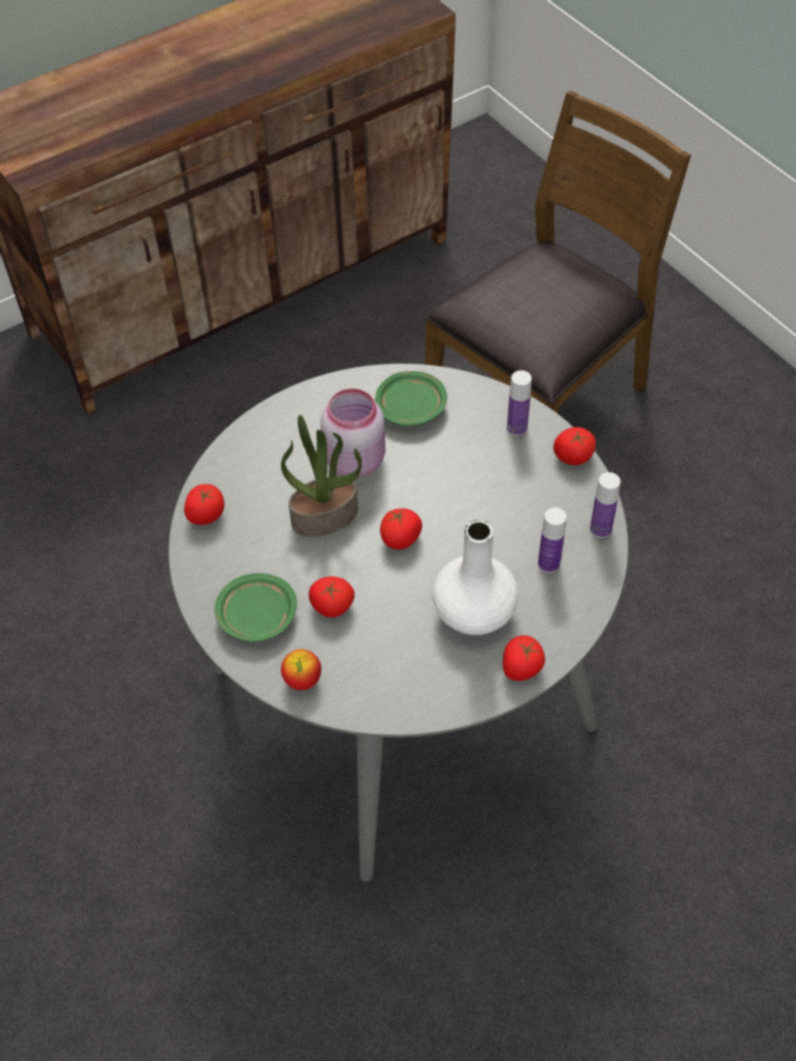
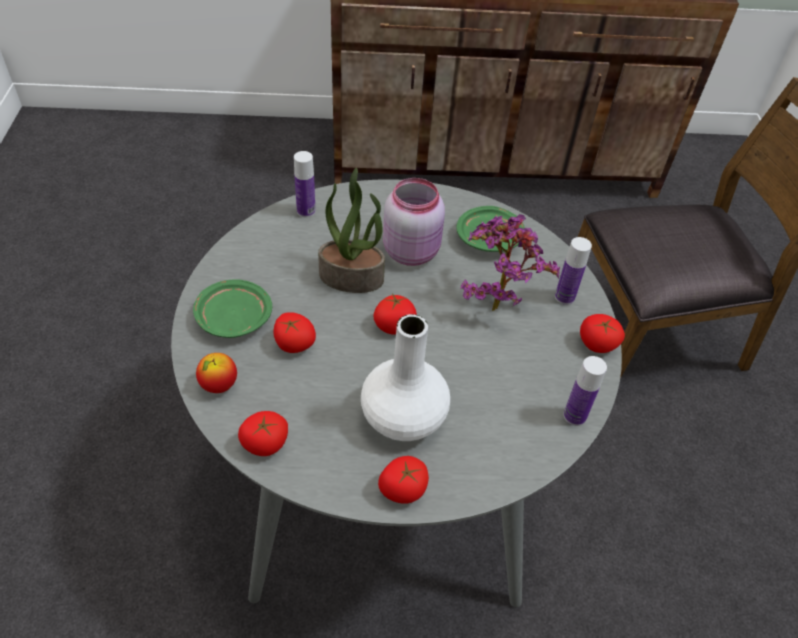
camera: 30 degrees right, 5 degrees down
(206, 515) = (268, 230): tomato -> tomato (264, 444)
(465, 467) = (495, 303): none -> potted plant
(549, 564) = (502, 417): bottle -> bottle (306, 211)

